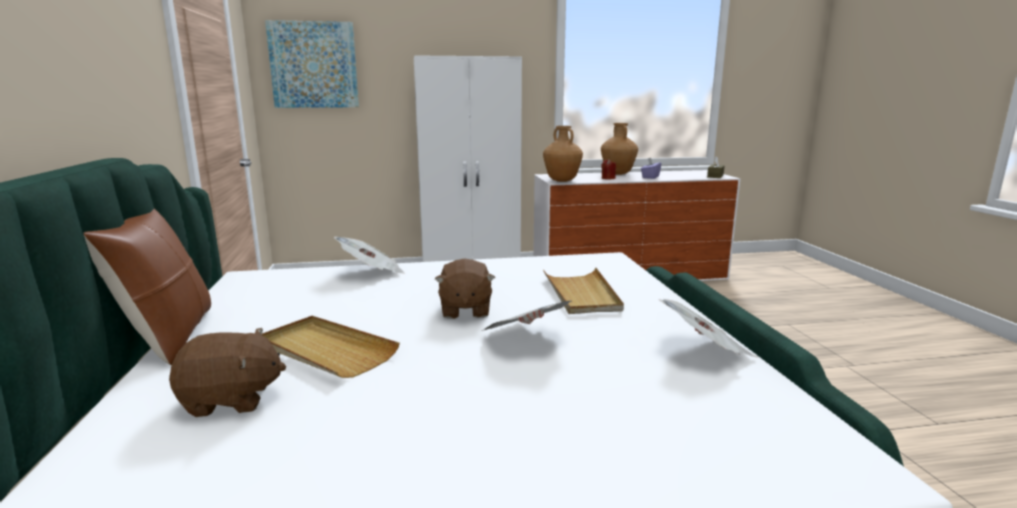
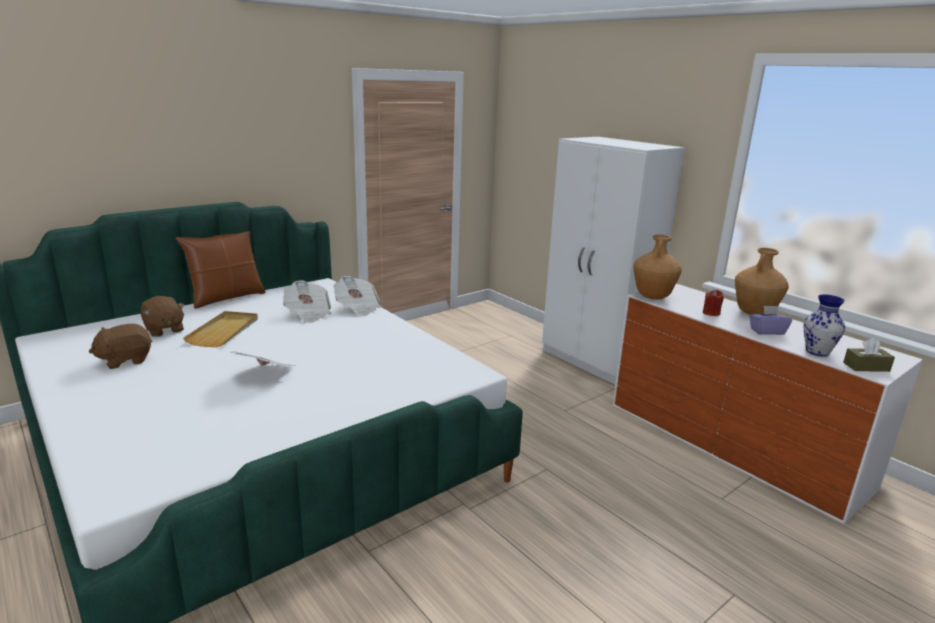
camera: 60 degrees right, 5 degrees up
(314, 65) = (530, 134): picture -> none
(465, 310) = (305, 348): brown plush toy -> brown plush toy (125, 360)
(581, 294) = (366, 378): beige tray -> none
(689, 177) = (817, 352): none -> vase
(705, 351) = (274, 437): newspaper -> newspaper (308, 314)

